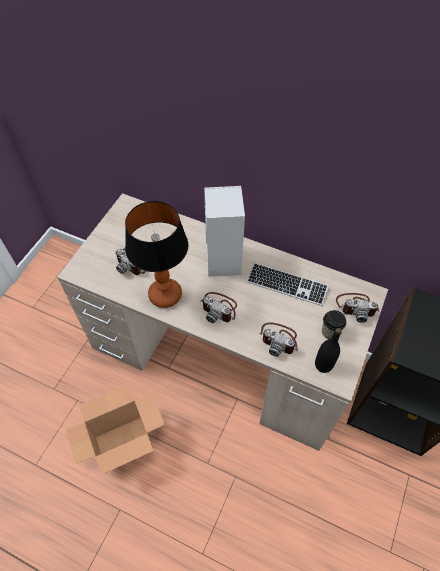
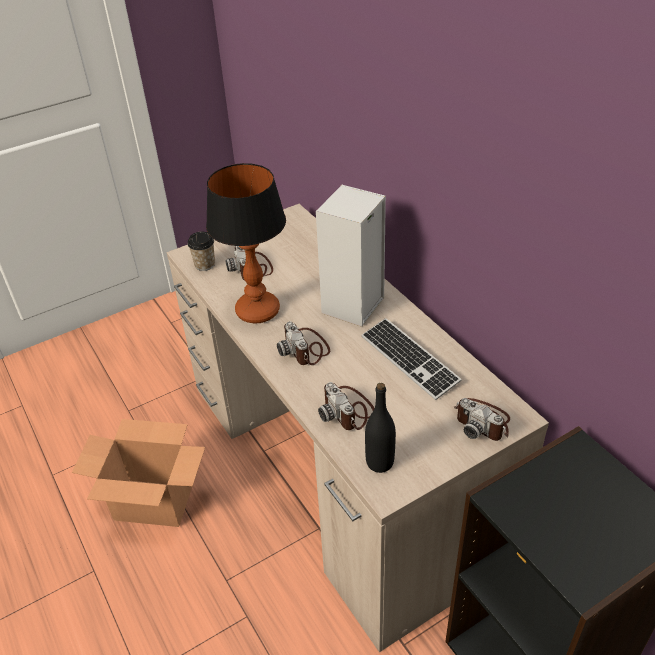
camera: 35 degrees right, 15 degrees down
(330, 332) = (420, 432): cup -> cup (205, 265)

